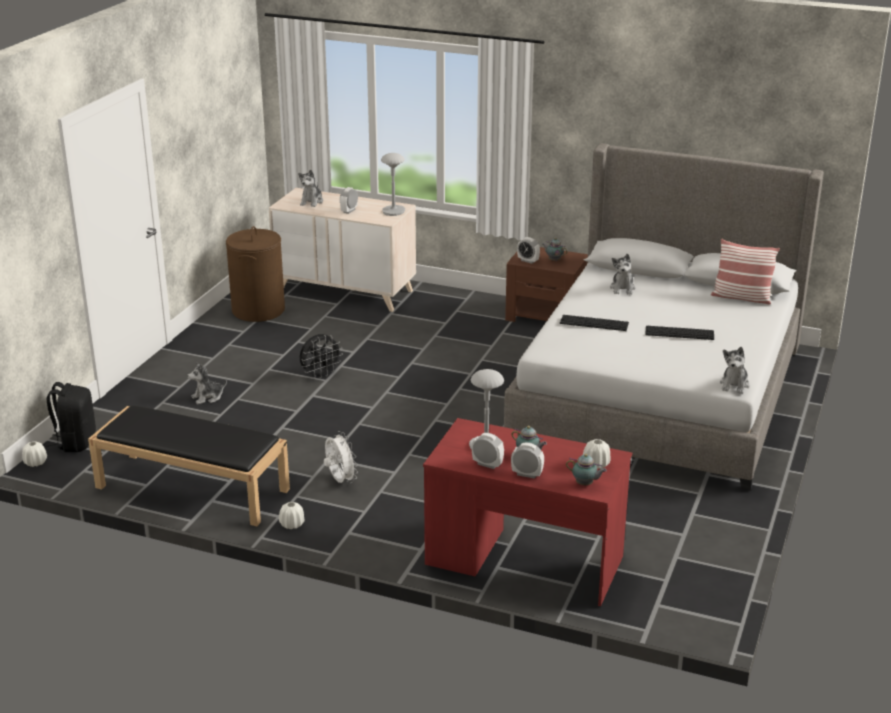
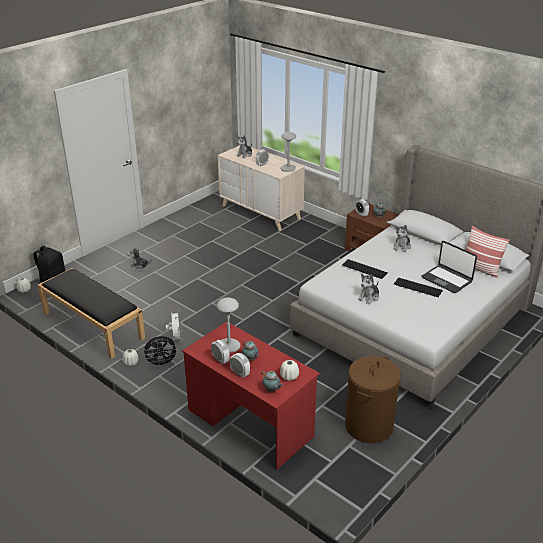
camera: 20 degrees right, 5 degrees up
(258, 310) = (203, 216): brown laundry basket -> brown laundry basket (369, 426)
(320, 374) = (211, 265): black fan -> black fan (161, 364)
(710, 317) = (447, 279): none -> laptop
(734, 385) = (430, 335): plush toy -> plush toy (369, 297)

